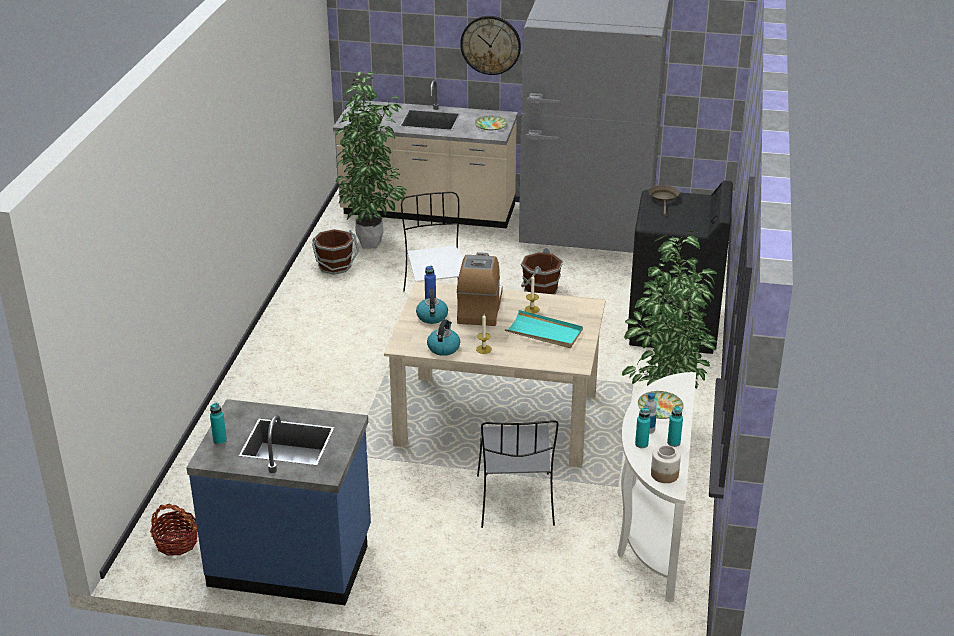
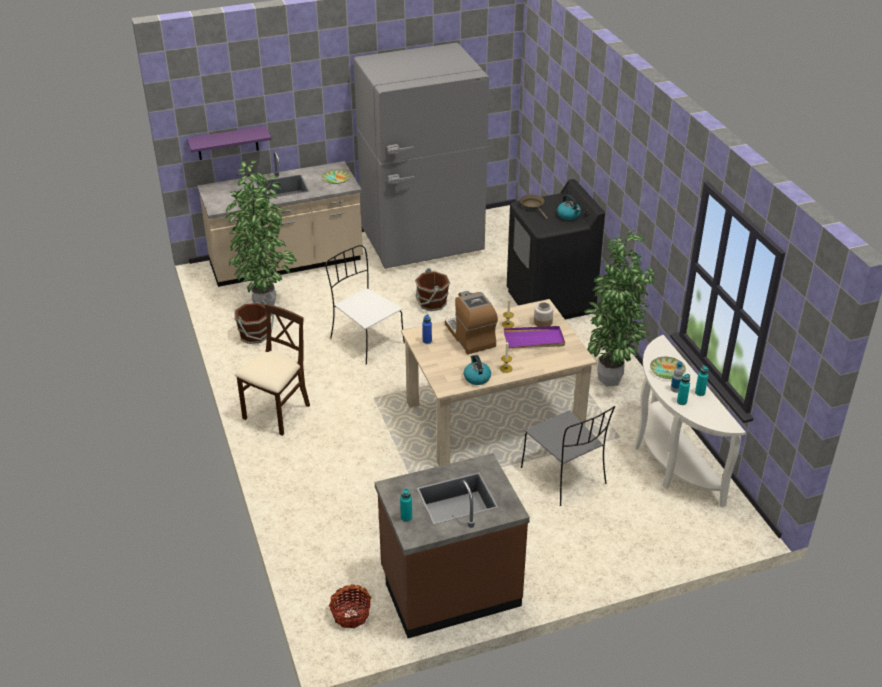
camera: 30 degrees left, 5 degrees up
(287, 341) = (277, 413): none -> beige chair
(291, 559) = (450, 588): blue counter -> brown counter
(389, 60) = (227, 143): none -> purple shelf
(432, 317) = (444, 356): kettle -> kettle (569, 215)
(490, 45) = (316, 110): wall clock -> none
(544, 332) = (534, 340): turquoise tray -> purple tray
(665, 474) = (716, 418): jar -> jar (543, 322)

